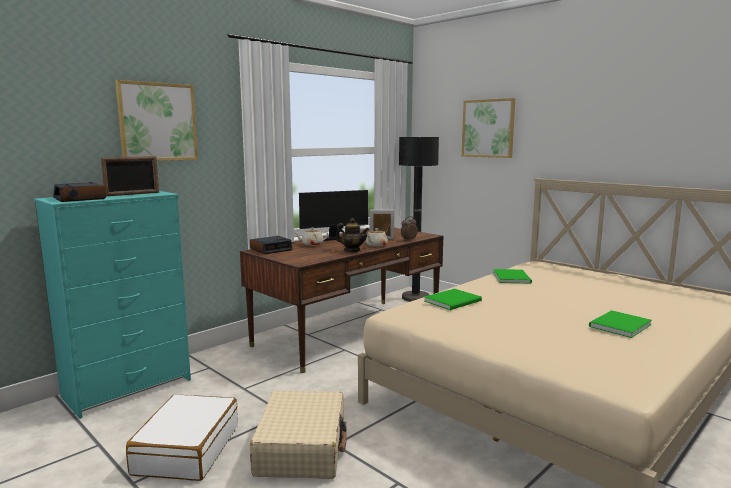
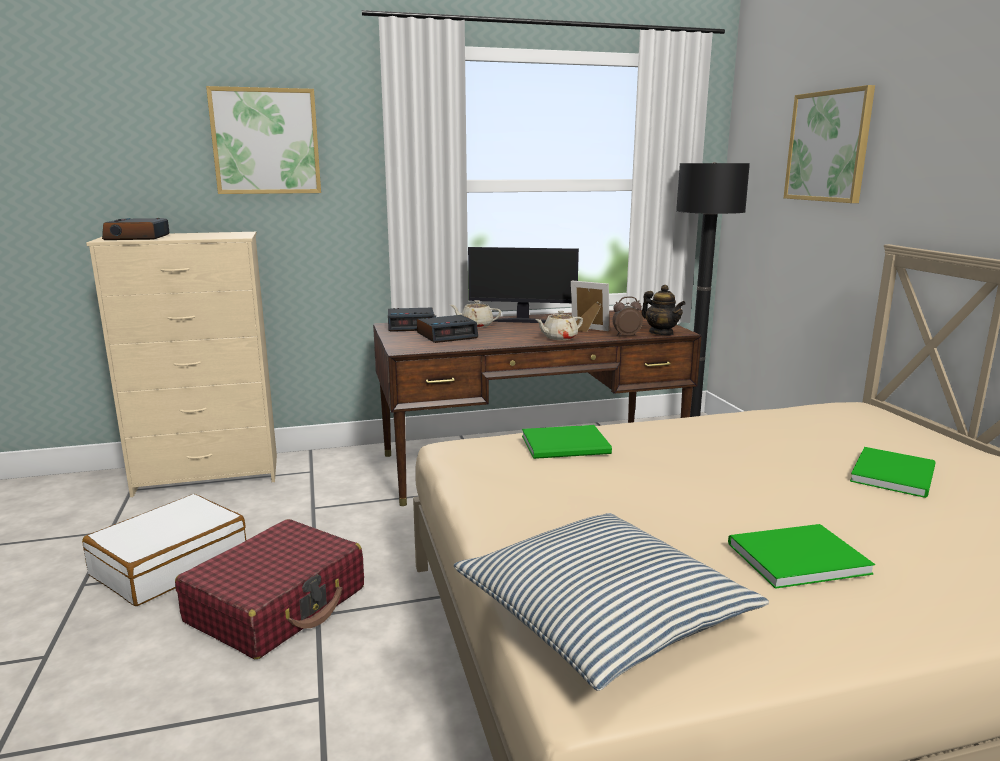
camera: 30 degrees right, 5 degrees up
(129, 388) = (209, 475): turquoise dresser -> beige dresser
(132, 194) = (205, 235): picture frame -> none
(302, 447) = (277, 605): beige suitcase -> red suitcase
(308, 252) = (447, 335): none -> alarm clock
(352, 251) = (508, 341): teapot -> teapot (661, 333)
(512, 277) = (754, 424): green book -> green book (896, 474)
(591, 364) = (602, 614): none -> pillow

